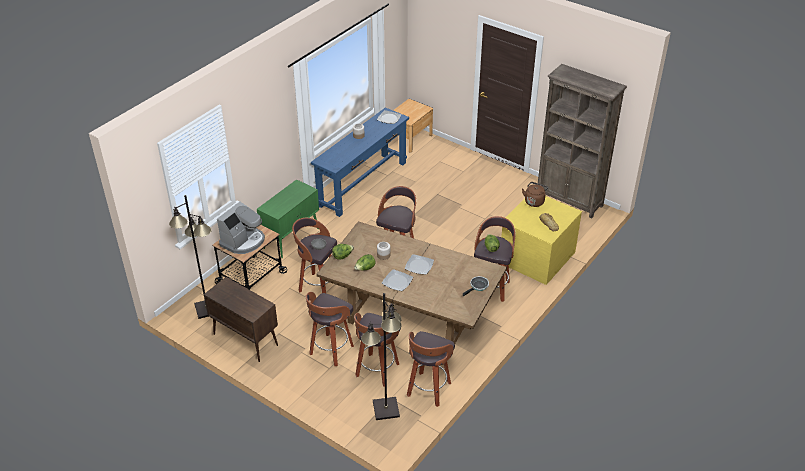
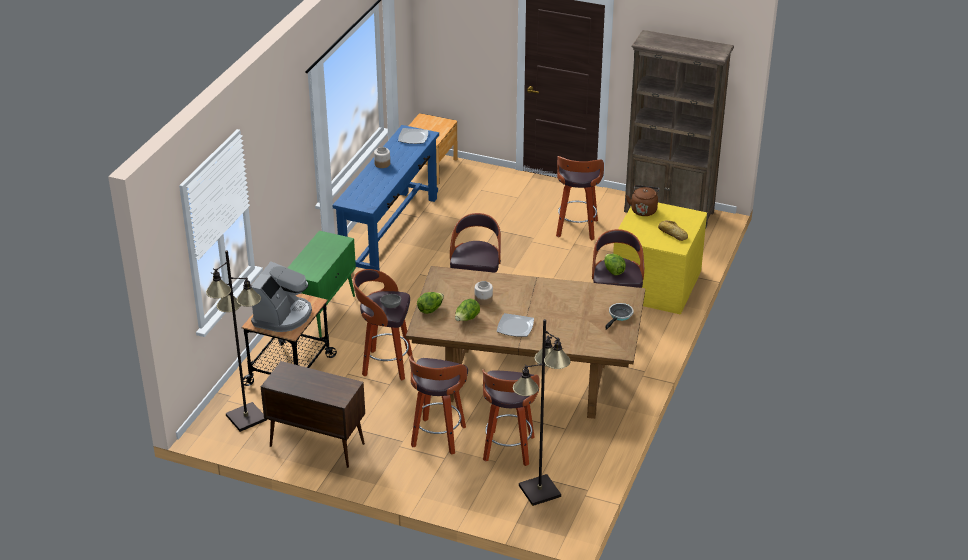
camera: 15 degrees left, 5 degrees down
(419, 266) = (534, 304): plate -> none
(428, 390) = (584, 460): stool -> stool (577, 229)

